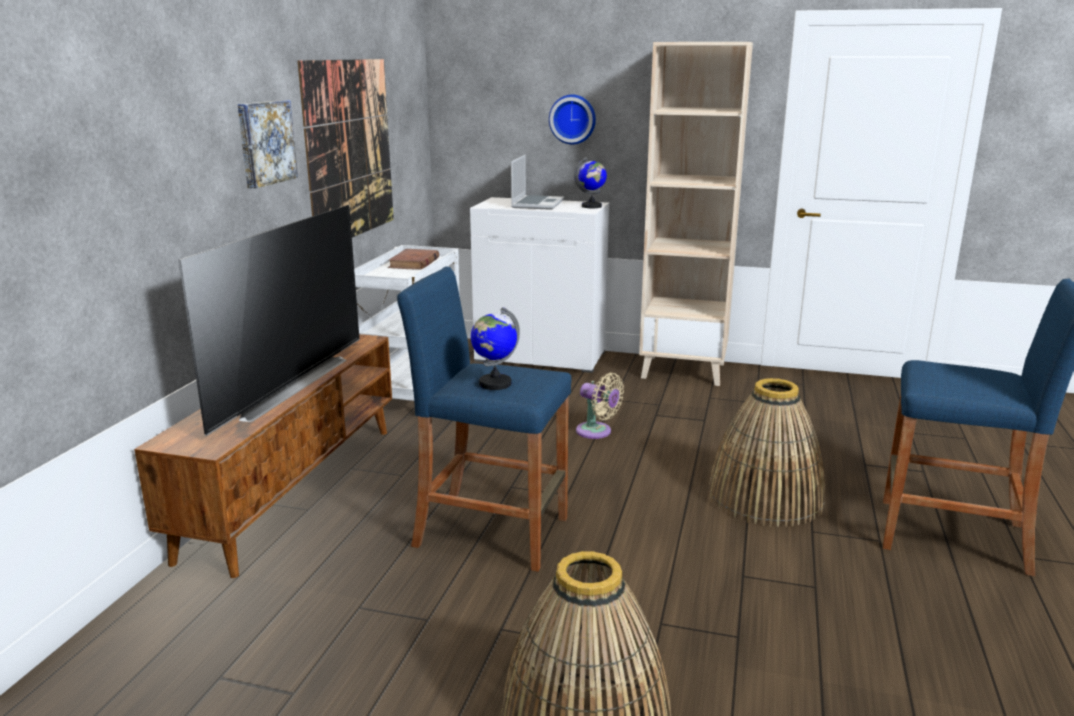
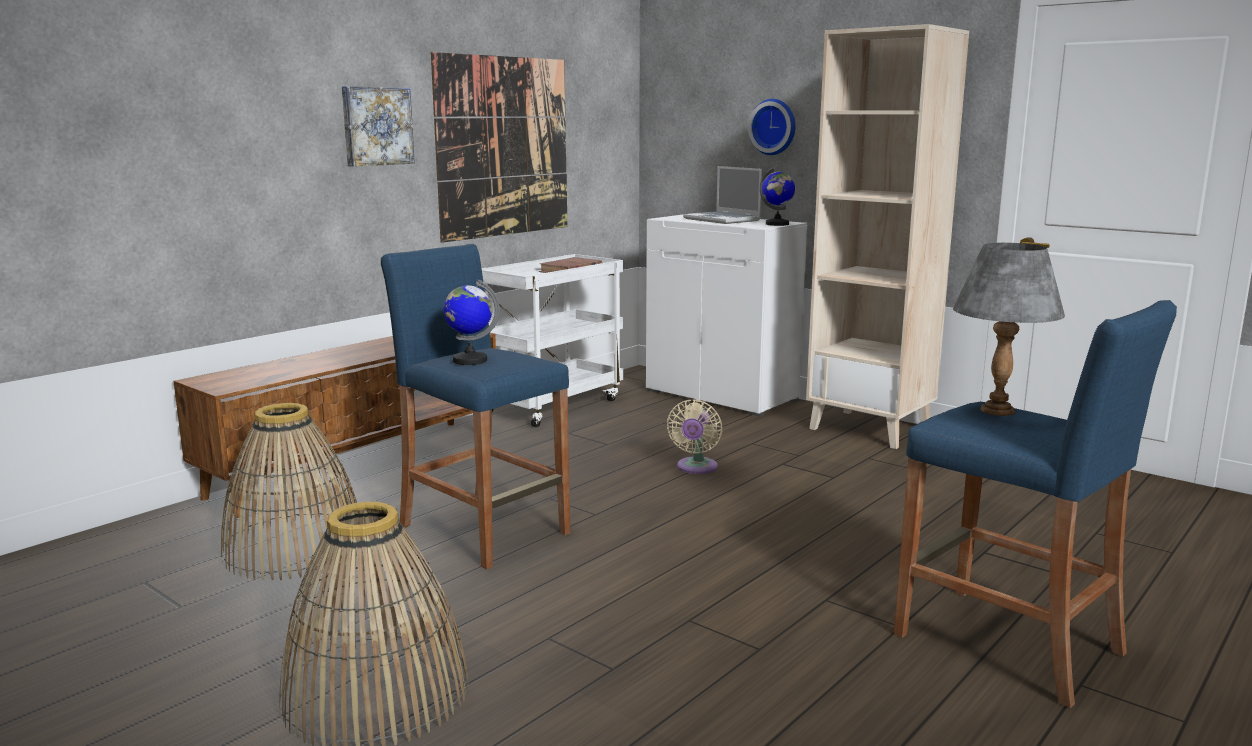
camera: 25 degrees right, 5 degrees down
(284, 385) = (348, 356): television -> none
(537, 204) = (723, 220): laptop -> laptop turned 105 degrees clockwise
(597, 432) = (696, 468): beige fan -> beige fan turned 45 degrees clockwise
(765, 497) = (811, 558): basket -> basket (294, 548)
(945, 368) = (998, 410): none -> grey table lamp

